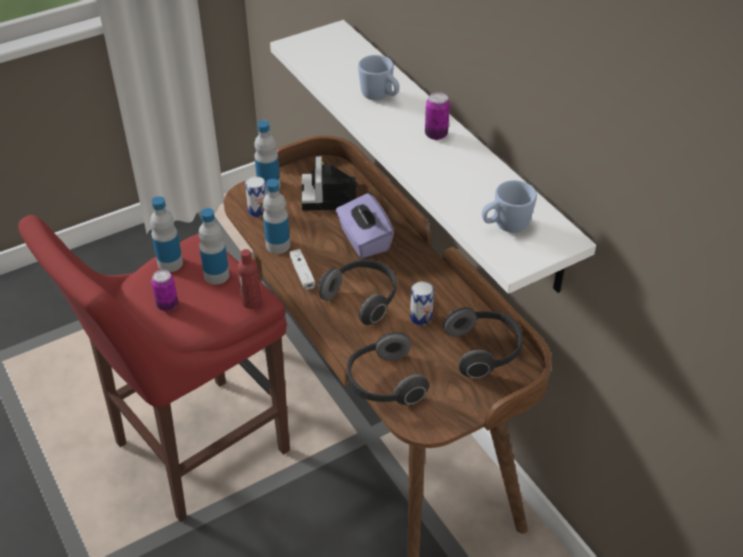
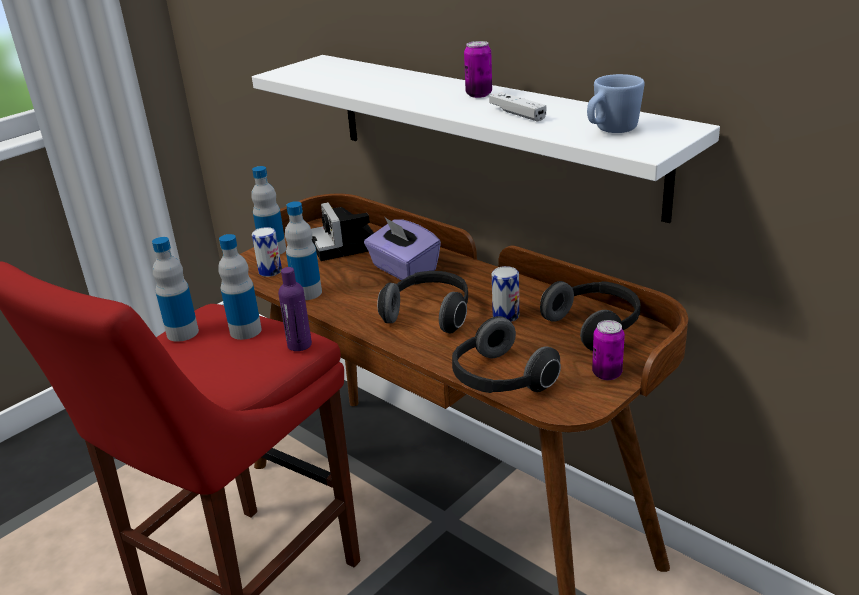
camera: 15 degrees left, 15 degrees down
(167, 305) = (194, 370): can -> can (607, 374)
(251, 302) = (299, 345): red bottle -> purple bottle
(302, 273) = (348, 309): white game controller -> white game controller (517, 114)
(380, 96) = (398, 84): blue mug -> none

